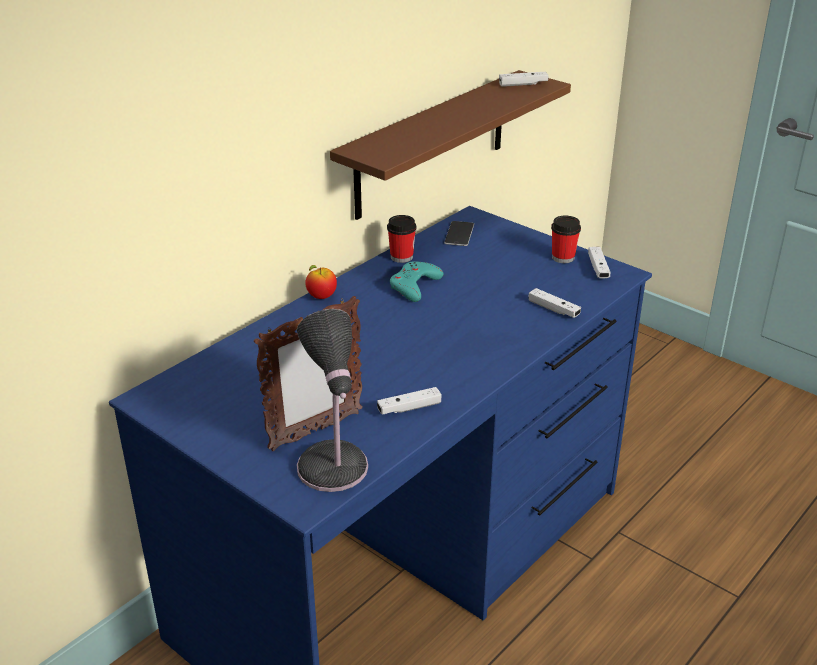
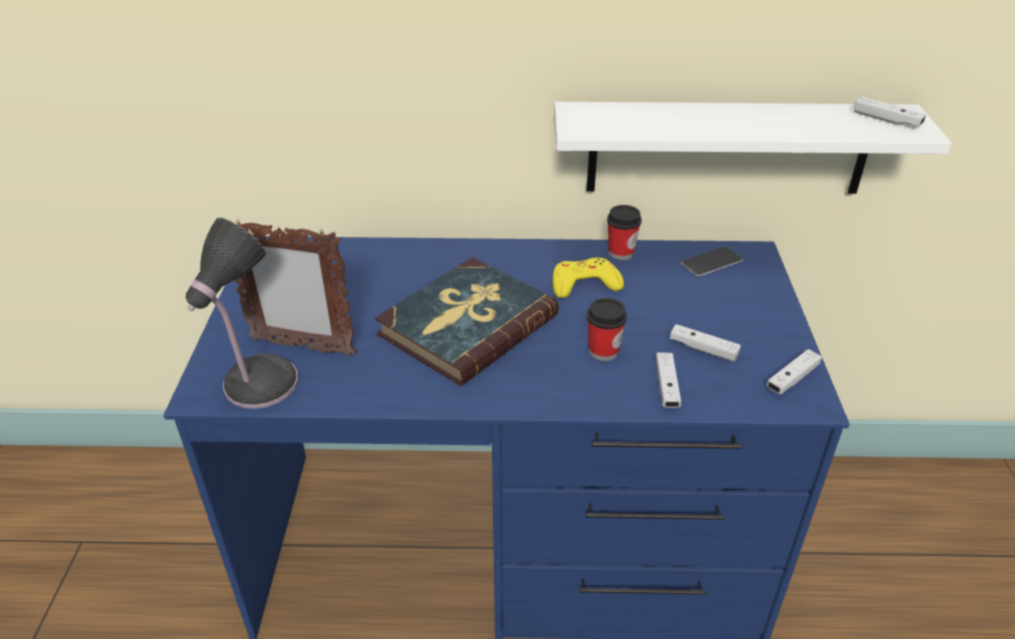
camera: 50 degrees right, 5 degrees up
(321, 296) = (499, 247): apple -> none
(392, 349) = (467, 324): none -> book
(409, 408) = (389, 380): white game controller -> white game controller (703, 349)
(414, 286) = (584, 283): turquoise game controller -> yellow game controller
(432, 144) = (728, 148): brown shelf -> white shelf
(563, 257) = (774, 344): cup -> cup (603, 351)

